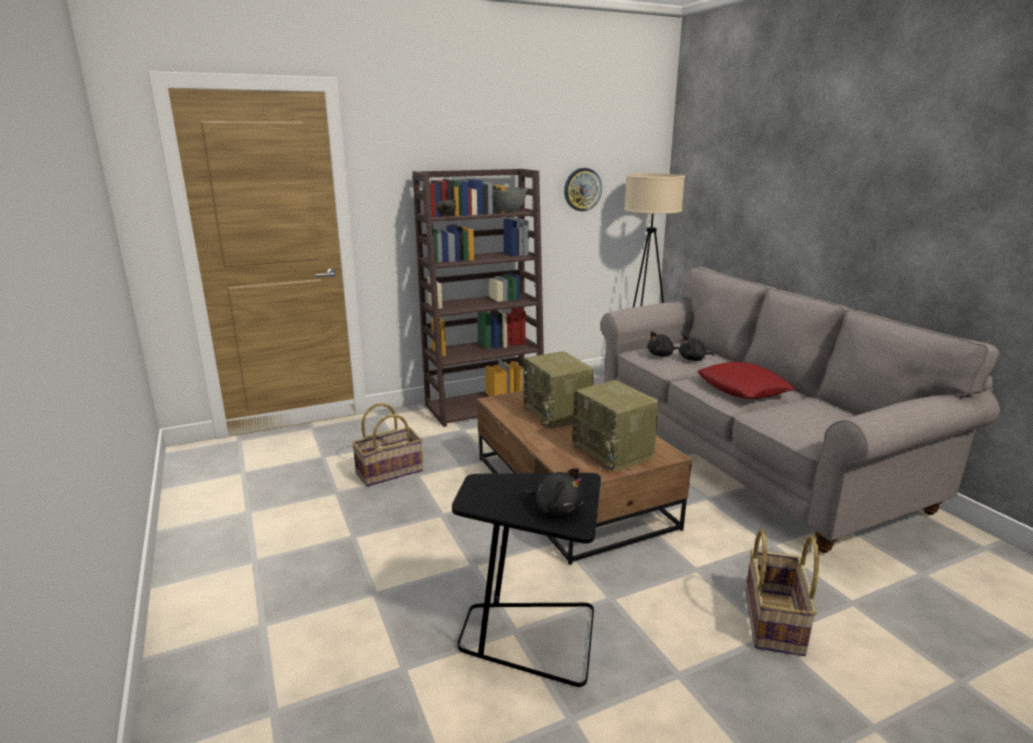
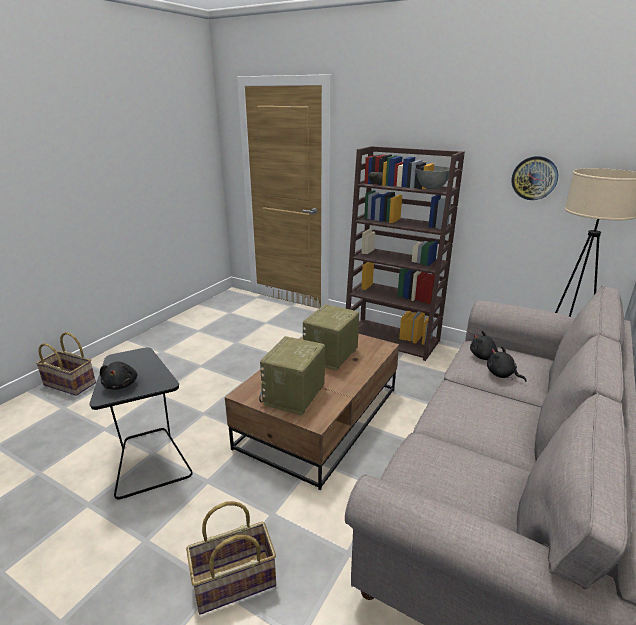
camera: 55 degrees right, 5 degrees up
(389, 471) = (272, 346): basket -> basket (71, 384)
(742, 388) = (478, 419): red pillow -> none

